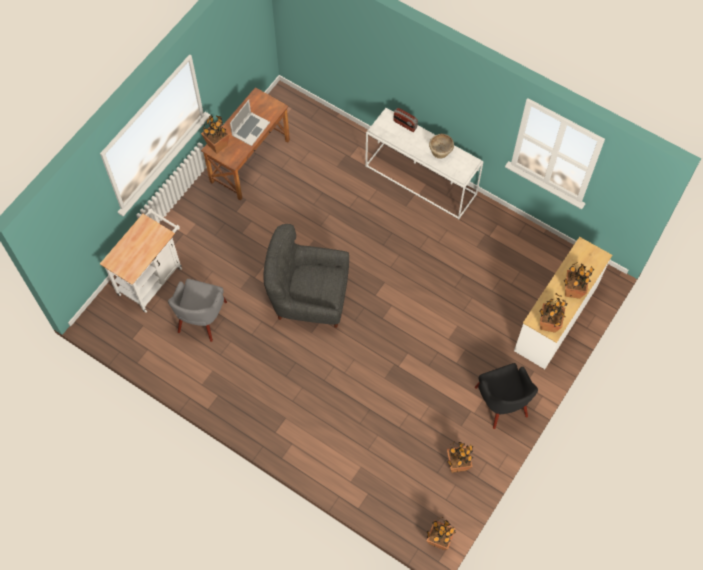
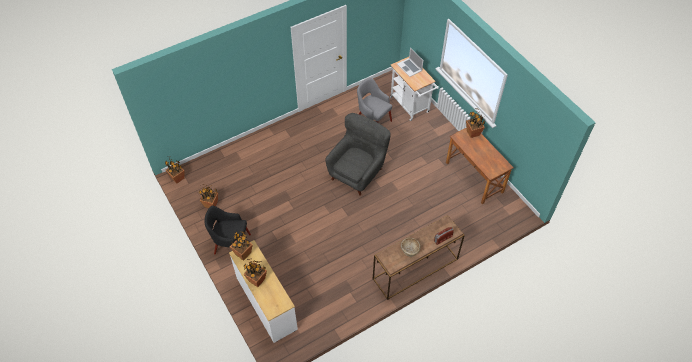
camera: 115 degrees right, 10 degrees down
(250, 128) = (479, 153): laptop -> laptop (409, 67)
(421, 180) = (415, 269): white console table -> brown console table

